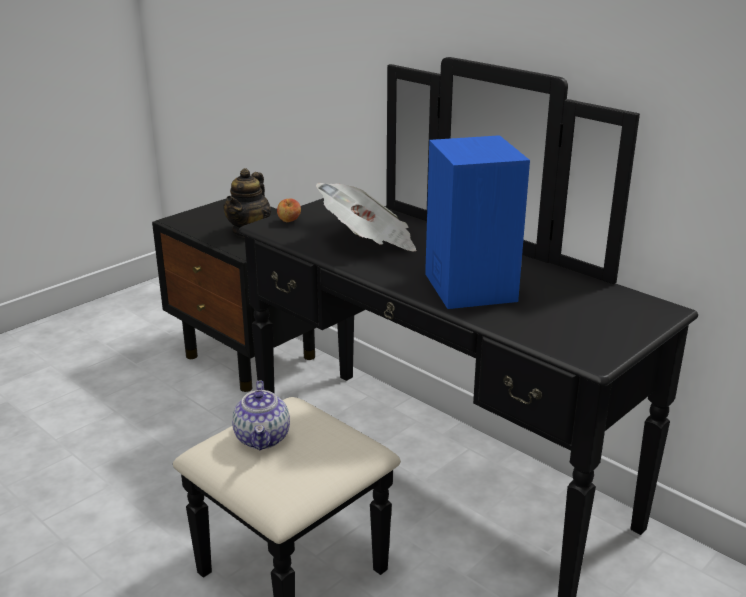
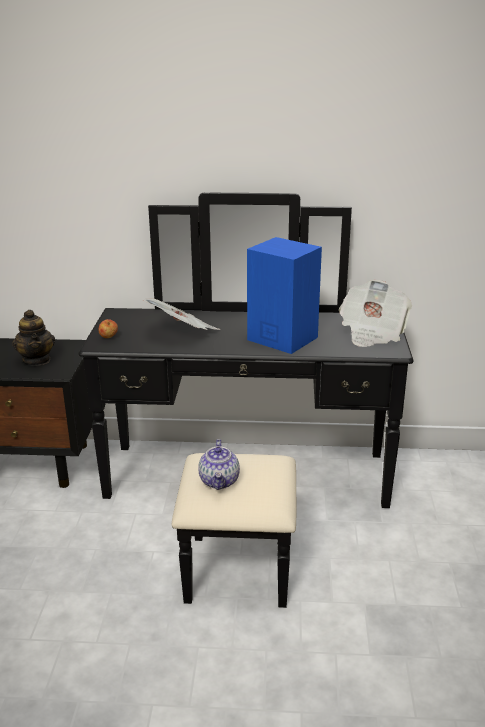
camera: 40 degrees left, 0 degrees up
(263, 438) = (220, 481): teapot -> teapot turned 45 degrees clockwise
(607, 322) = (372, 332): none -> newspaper

